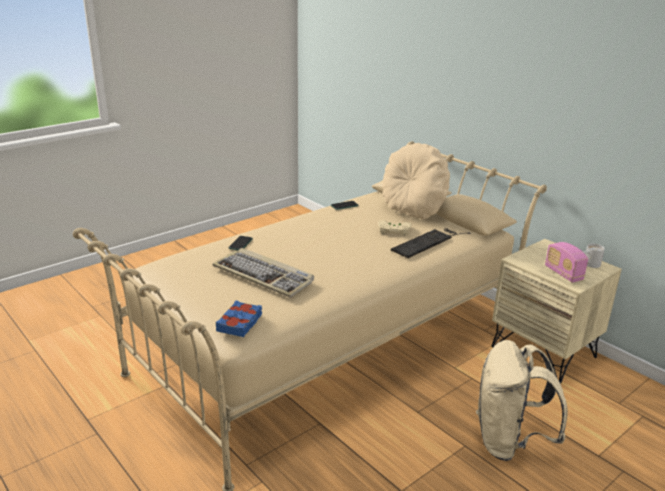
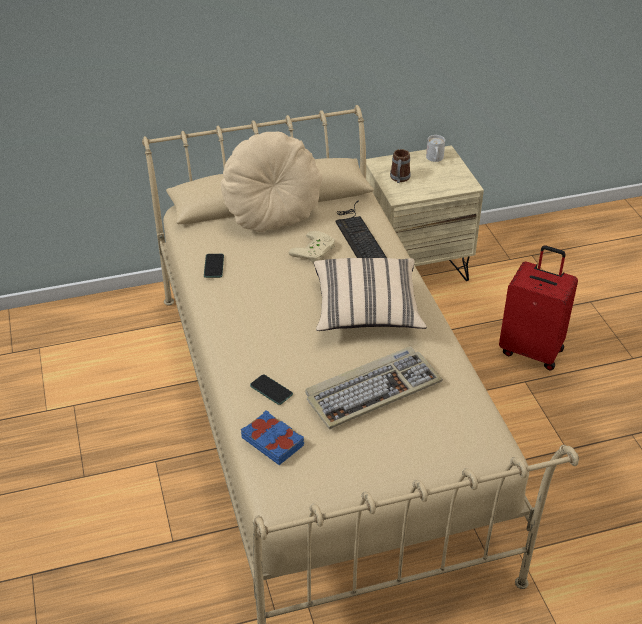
camera: 65 degrees left, 15 degrees up
(240, 323) = (473, 437): blue book -> blue book (273, 441)
(347, 259) = (366, 310): none -> beige pillow
(509, 442) = (532, 350): beige backpack -> red suitcase
(539, 255) = (399, 179): none -> mug
(563, 274) = (444, 182): radio -> none

